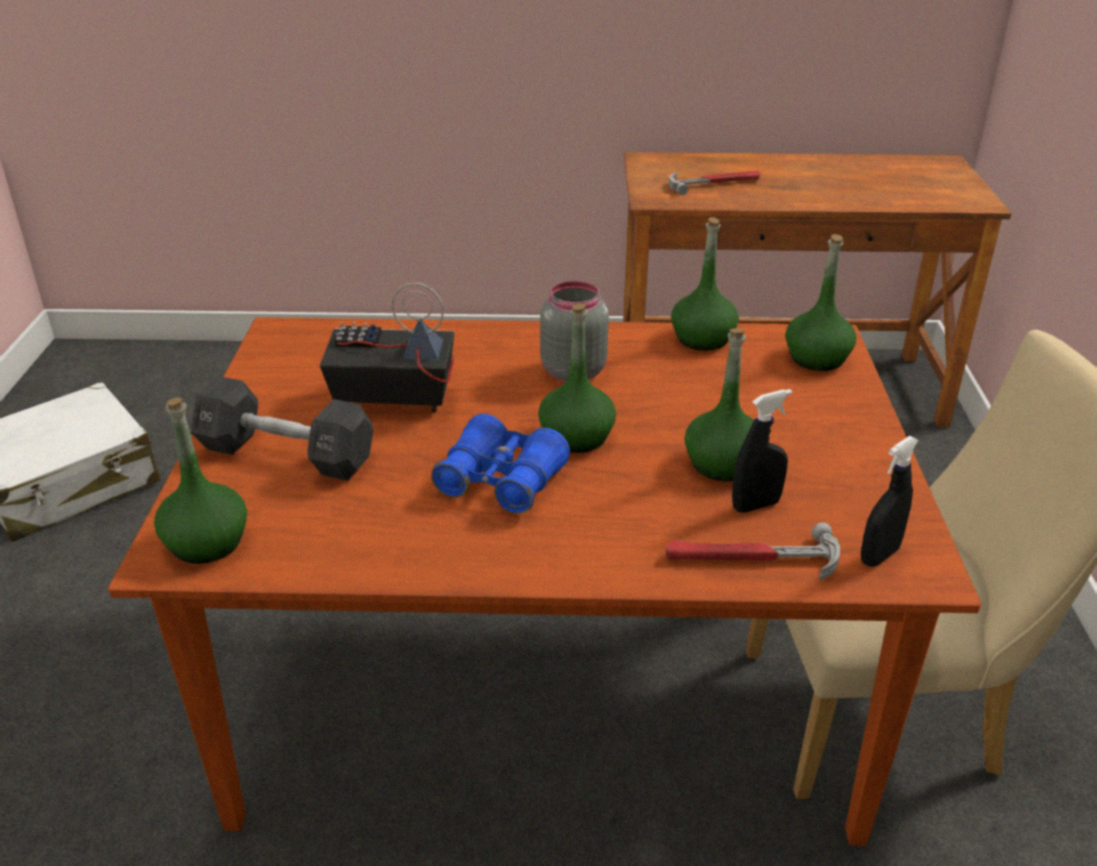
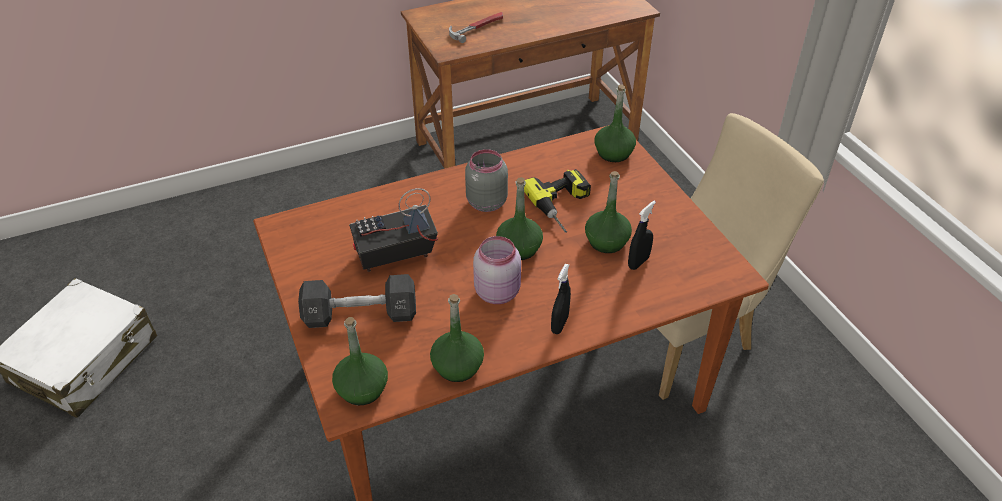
camera: 25 degrees left, 10 degrees up
(501, 481) = (498, 292): blue binoculars -> pink jar
(688, 404) = (565, 206): none -> power drill
(703, 339) = (544, 156): green bottle -> green bottle (458, 366)
(751, 559) = (655, 296): hammer -> none
(879, 556) = (712, 273): black spray bottle -> black spray bottle (559, 324)

